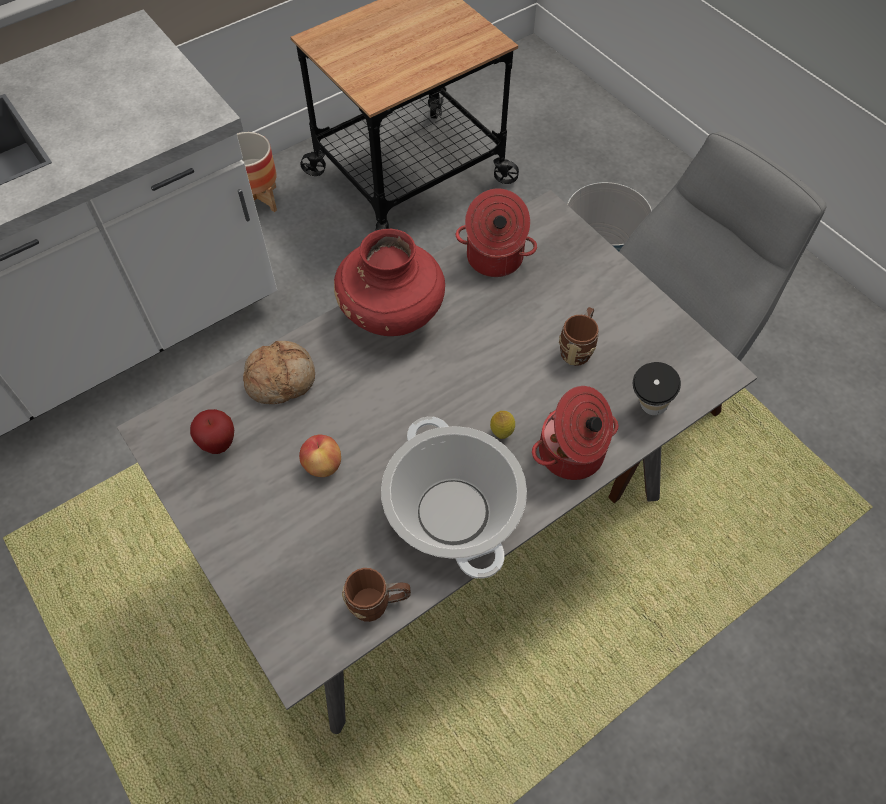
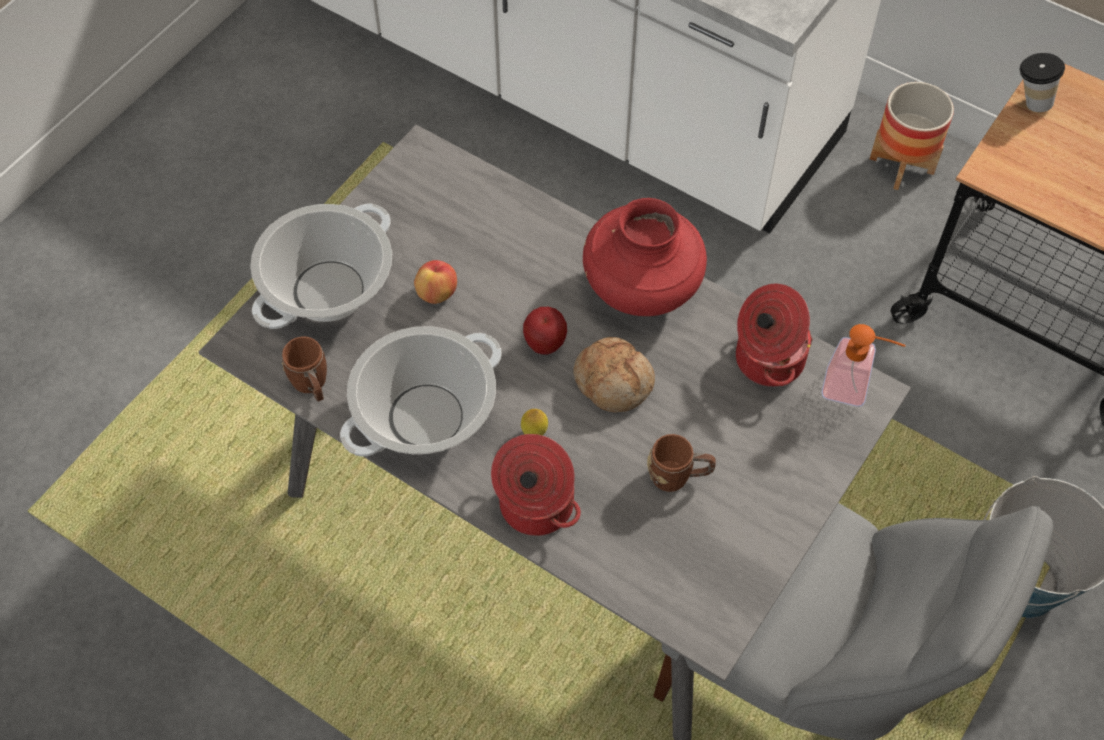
camera: 70 degrees right, 0 degrees up
(218, 444) = (427, 205): apple -> apple (545, 345)
(274, 558) = (329, 291): none -> cooking pot
(281, 378) = (519, 224): bread -> bread (614, 381)
(540, 219) = (854, 389): none -> soap dispenser
(646, 409) = (623, 567): cup -> cup (1030, 102)

